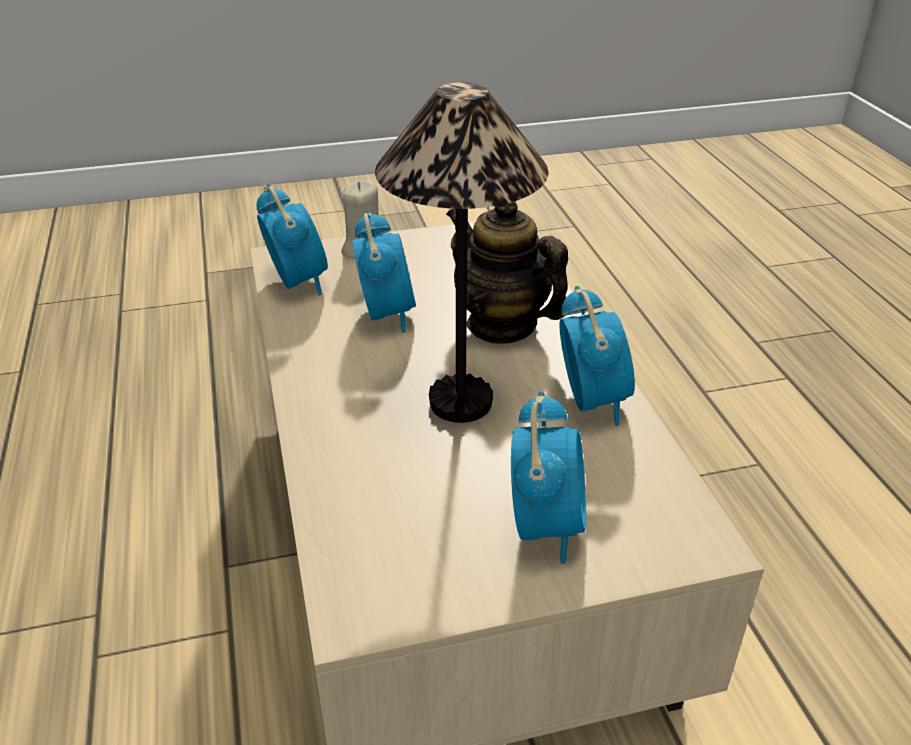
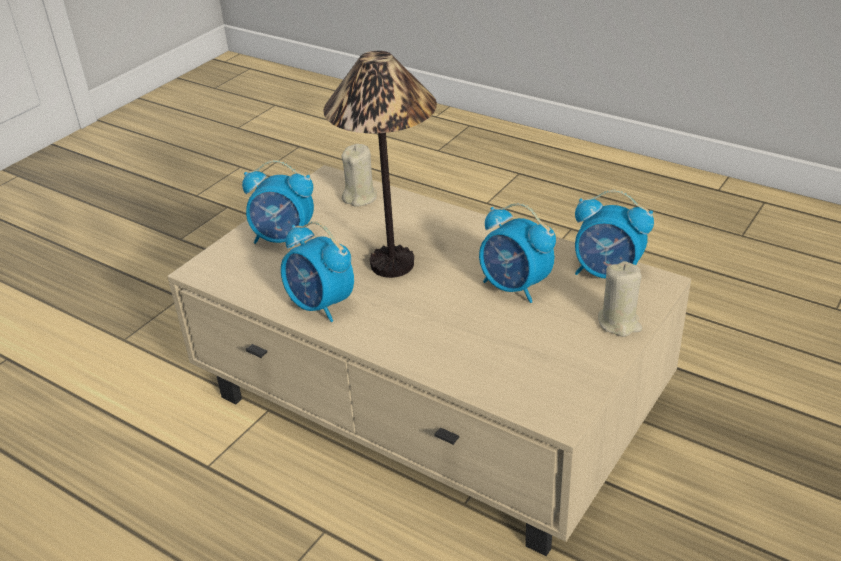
camera: 140 degrees right, 0 degrees up
(363, 532) = (360, 197): none -> beige candle
(502, 325) = (434, 323): teapot -> none
(545, 525) = (284, 239): alarm clock -> alarm clock turned 45 degrees counterclockwise

